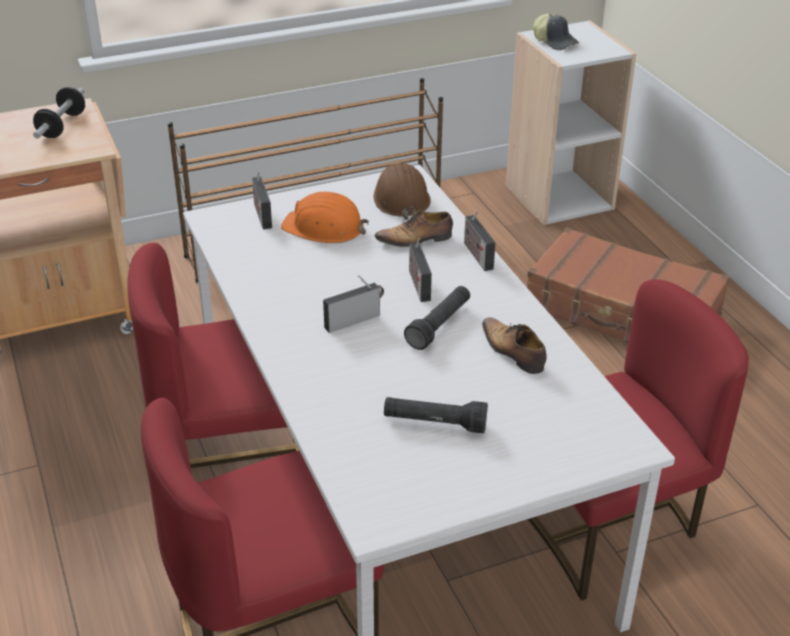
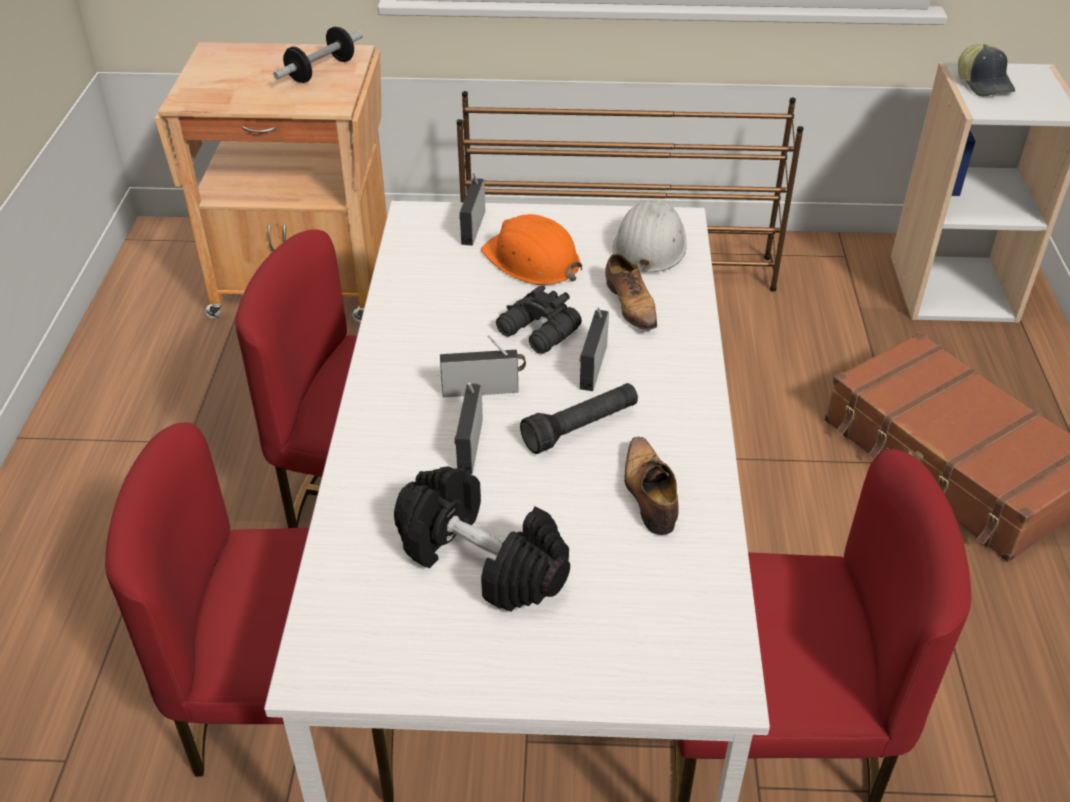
camera: 25 degrees right, 5 degrees up
(365, 274) = (538, 333): none -> black binoculars
(400, 198) = (649, 246): brown hard hat -> white hard hat
(416, 239) = (631, 305): shoe -> shoe turned 120 degrees counterclockwise
(435, 423) = (482, 560): black flashlight -> black dumbbell
(476, 254) = (693, 345): radio -> radio (469, 442)

